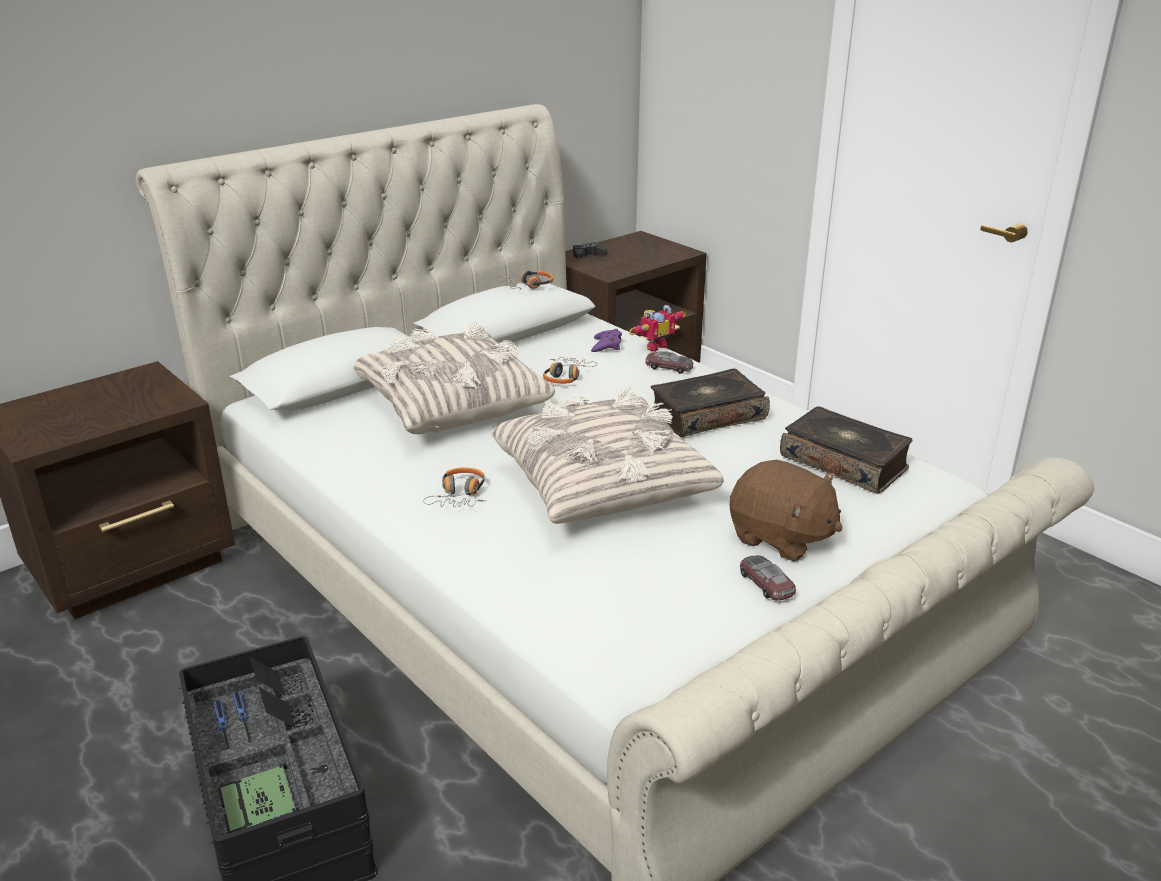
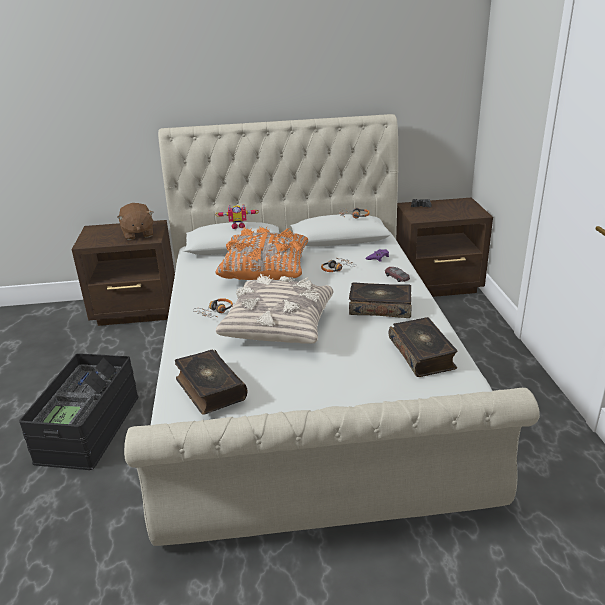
camera: 35 degrees right, 0 degrees up
(453, 409) = (265, 271): beige pillow -> orange pillow
(627, 615) = (209, 389): none -> book
(654, 346) = (404, 264): toy robot -> toy robot (238, 226)
(766, 583) = (294, 399): toy car -> none
(781, 538) = (333, 381): brown plush toy -> brown plush toy (138, 234)

